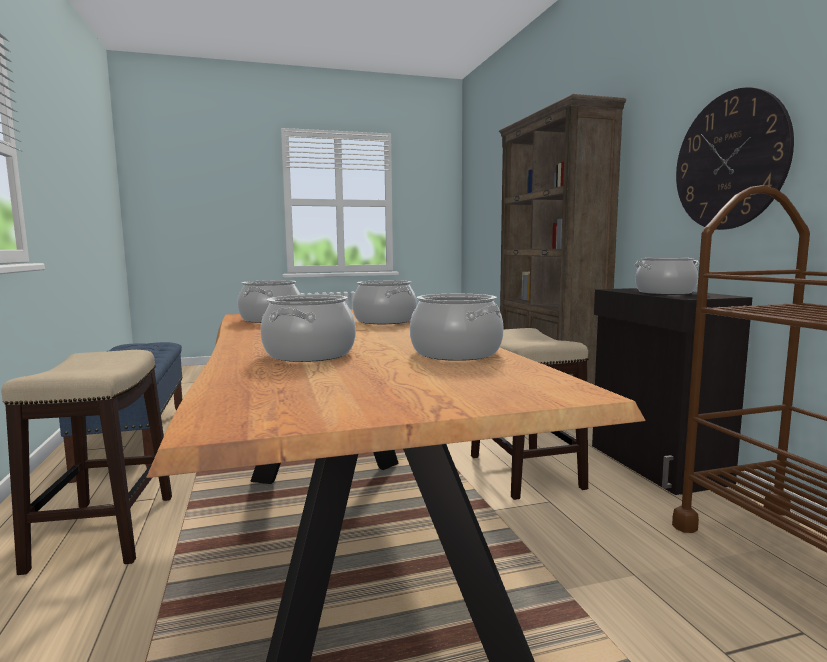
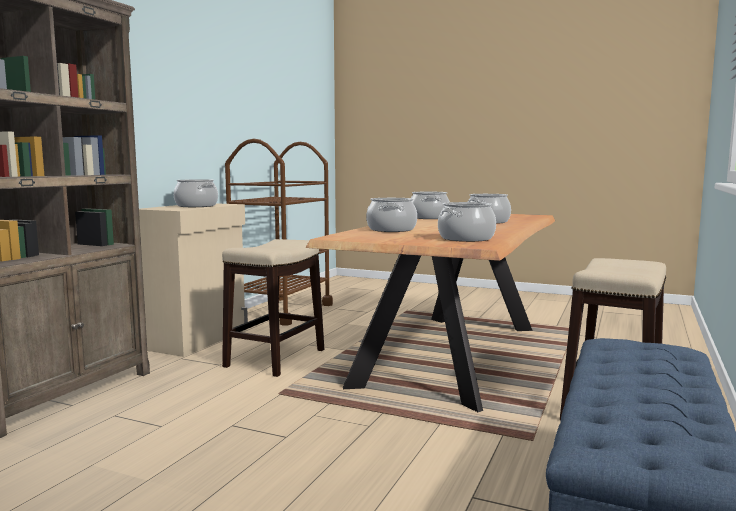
camera: 140 degrees left, 0 degrees up
(656, 464) = (198, 339): black cabinet -> beige cabinet
(729, 161) = (175, 111): wall clock -> none

